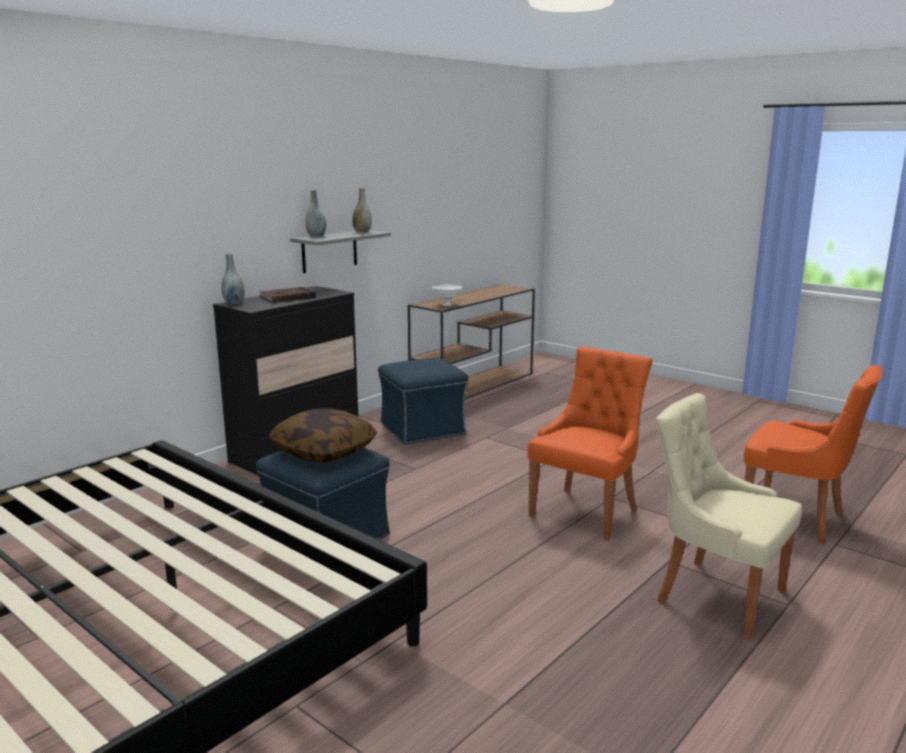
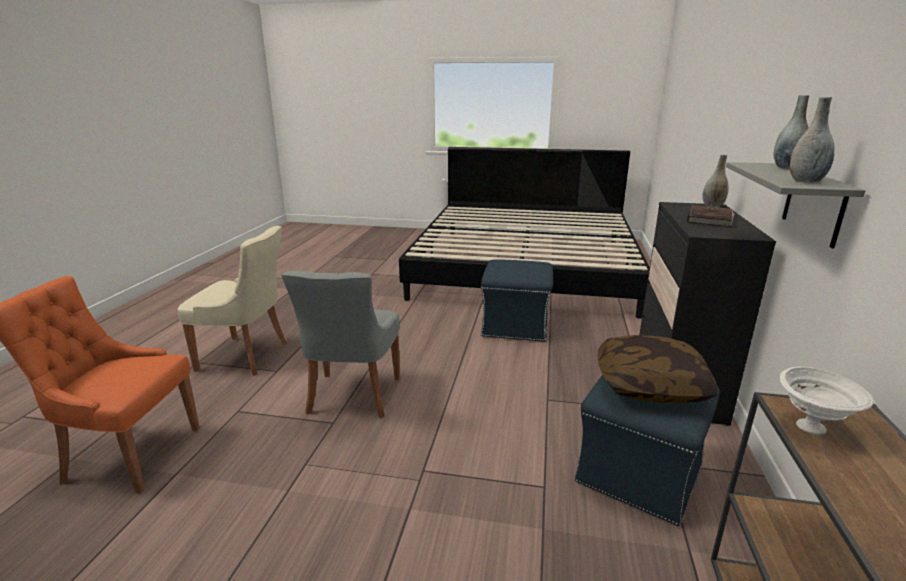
camera: 150 degrees right, 5 degrees up
(324, 451) = (519, 268): pillow -> pillow (650, 386)
(586, 511) = (352, 397): orange chair -> grey chair

